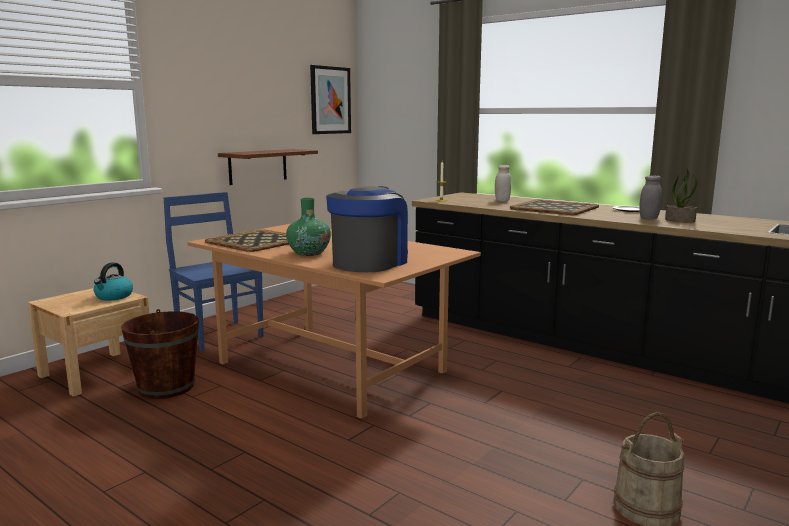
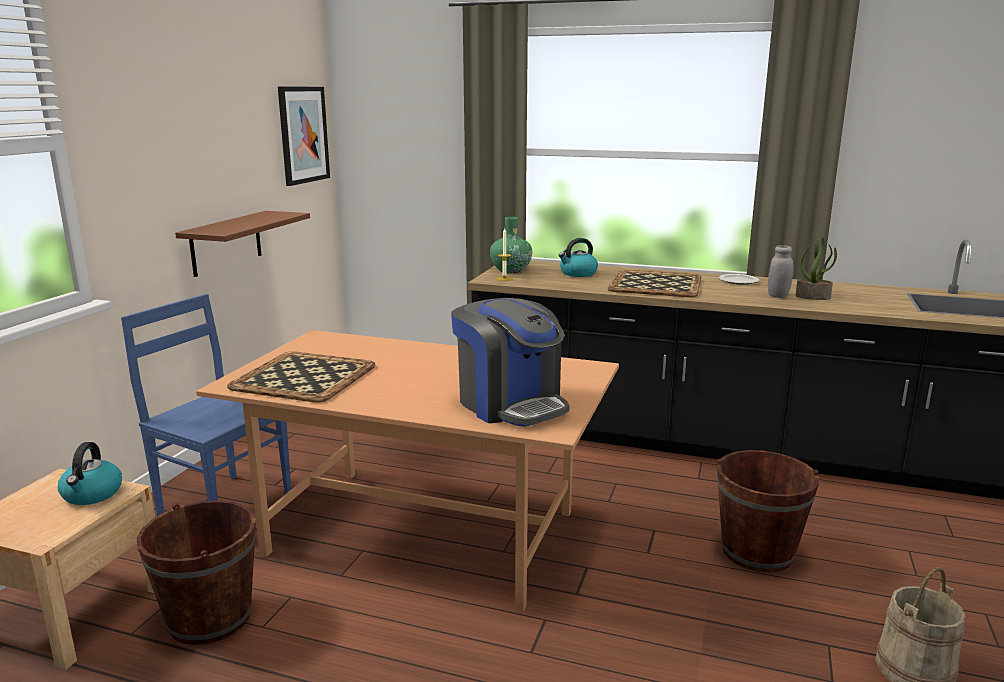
camera: 20 degrees left, 5 degrees up
(309, 253) = (408, 394): green vase -> green vase (511, 270)
(370, 262) = (510, 404): coffee machine -> coffee machine turned 135 degrees clockwise
(502, 200) = (578, 273): white jar -> kettle
(576, 416) = (757, 552): none -> brown bucket

